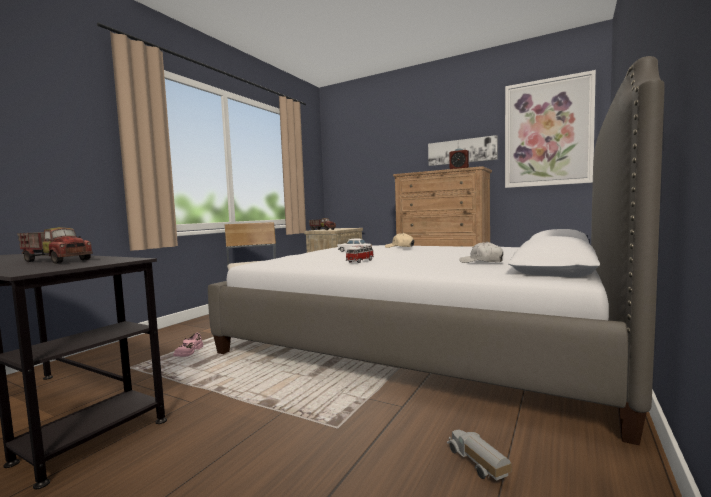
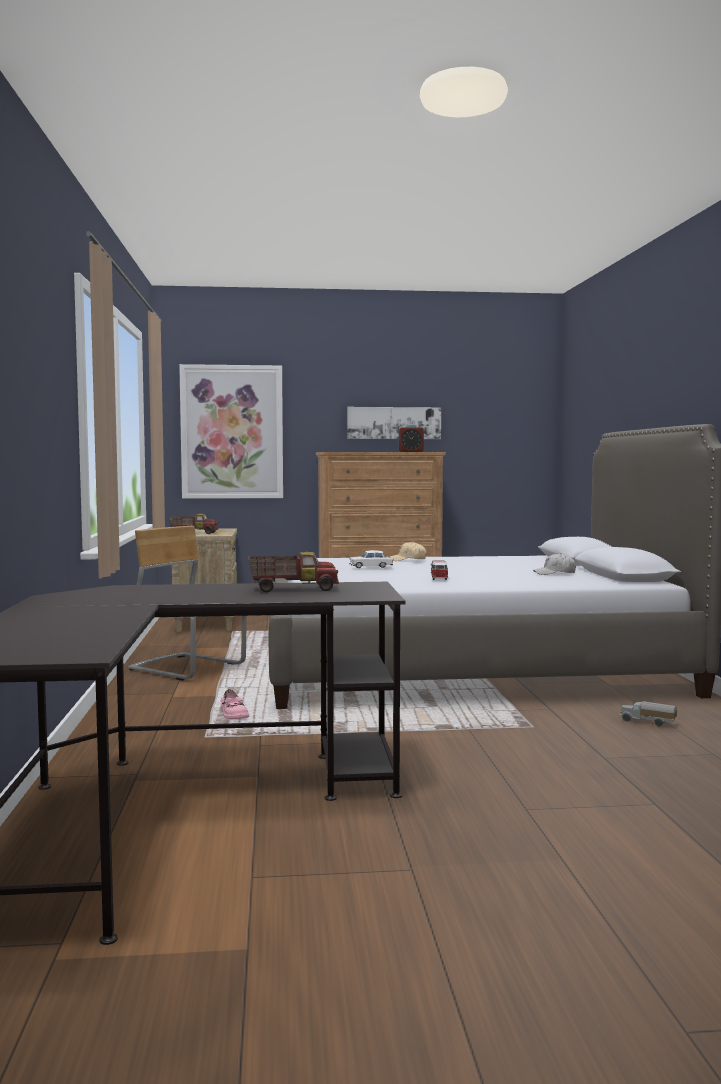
camera: 35 degrees left, 0 degrees up
(547, 133) = (498, 412): picture -> picture (232, 432)

